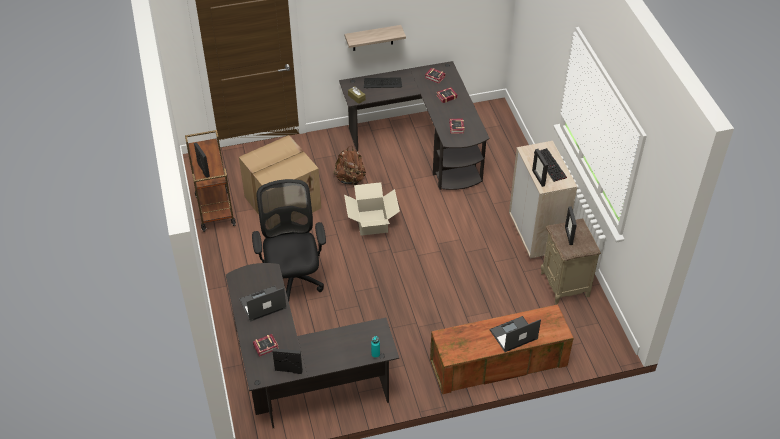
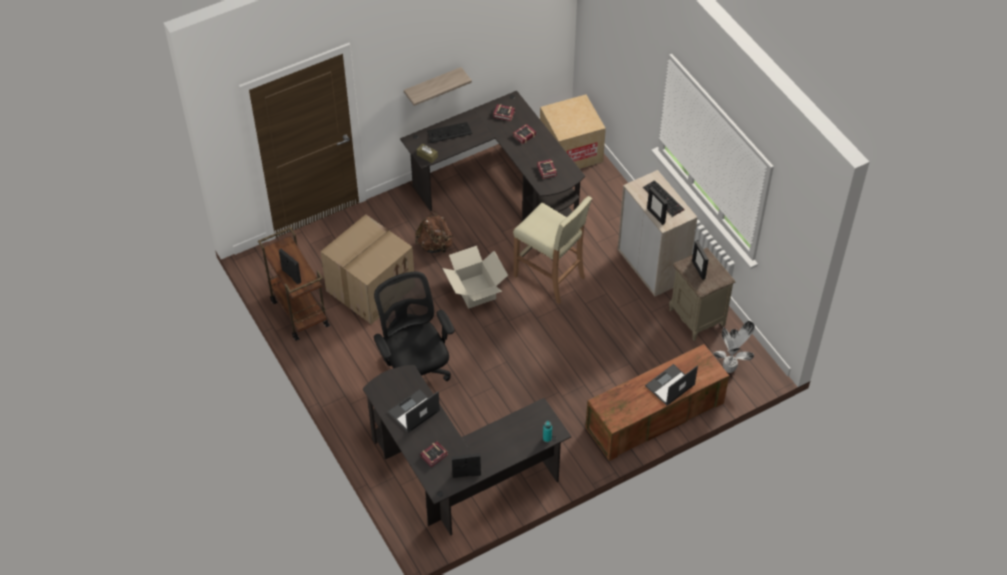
camera: 15 degrees left, 5 degrees up
(441, 224) = (549, 277): none -> beige stool
(494, 126) = (571, 151): none -> cardboard box
(583, 336) = (730, 368): none -> potted plant

